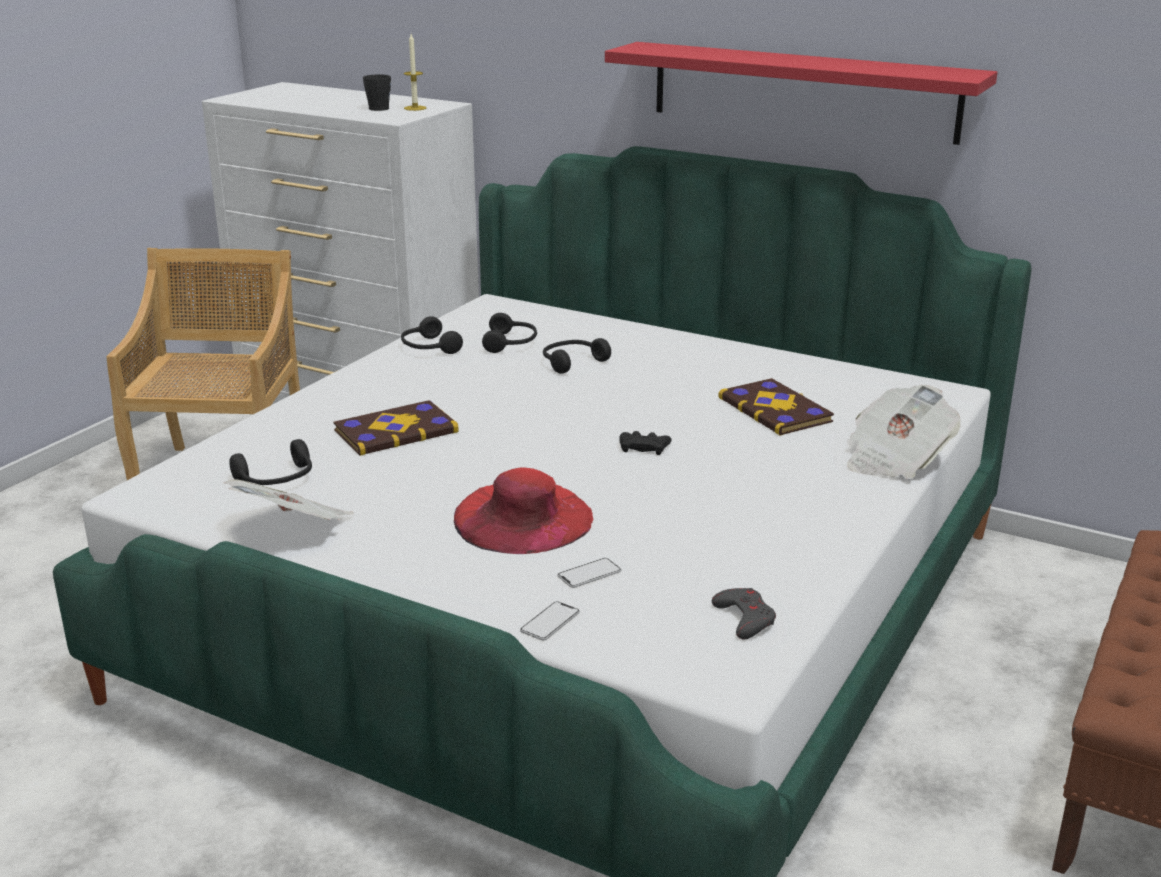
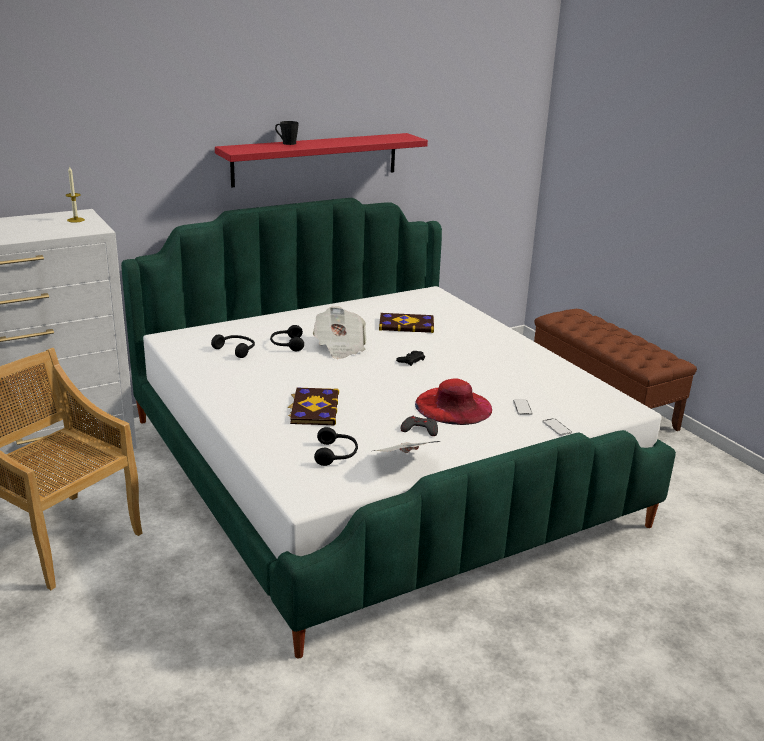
camera: 60 degrees left, 0 degrees up
(378, 108) = (52, 226): black mug -> black mug (286, 143)
(428, 348) = (207, 371): black headphones -> none
(745, 618) = (585, 391): grey game controller -> grey game controller (419, 429)
(895, 459) = (481, 322): newspaper -> newspaper (340, 347)

